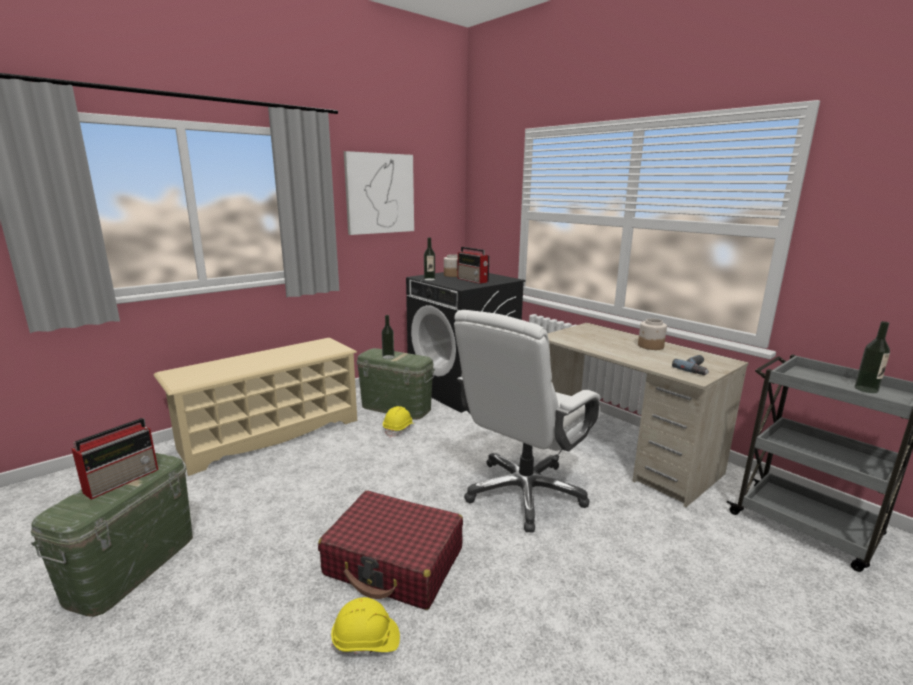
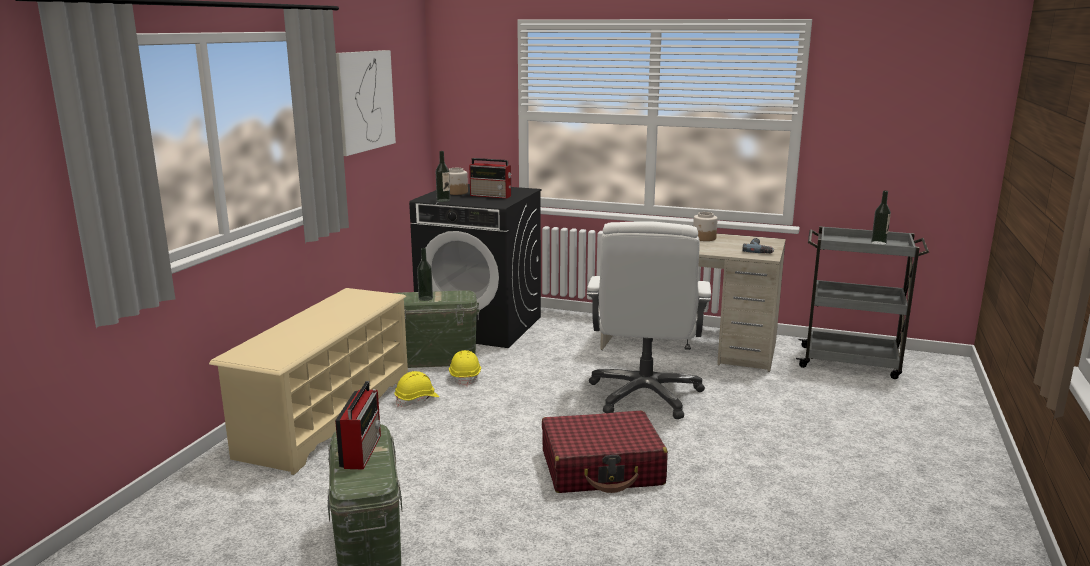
camera: 30 degrees left, 0 degrees up
(366, 641) = (644, 514): yellow hard hat -> yellow hard hat (417, 400)

